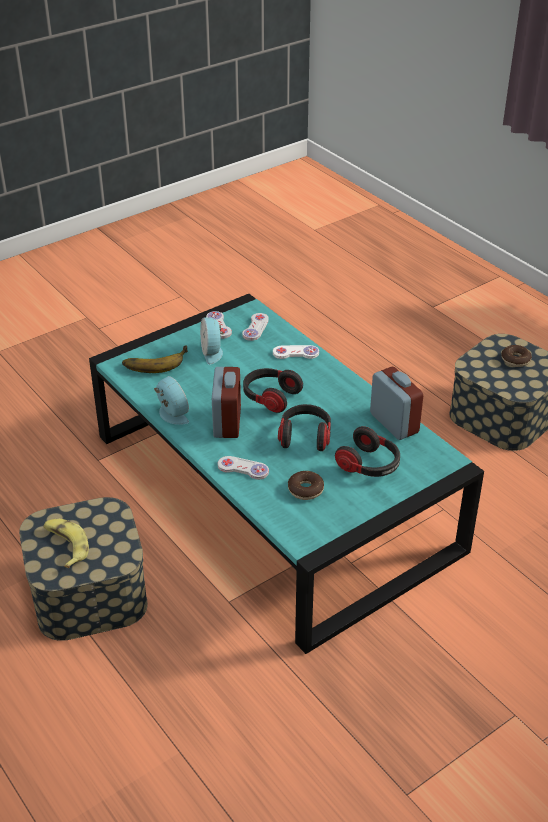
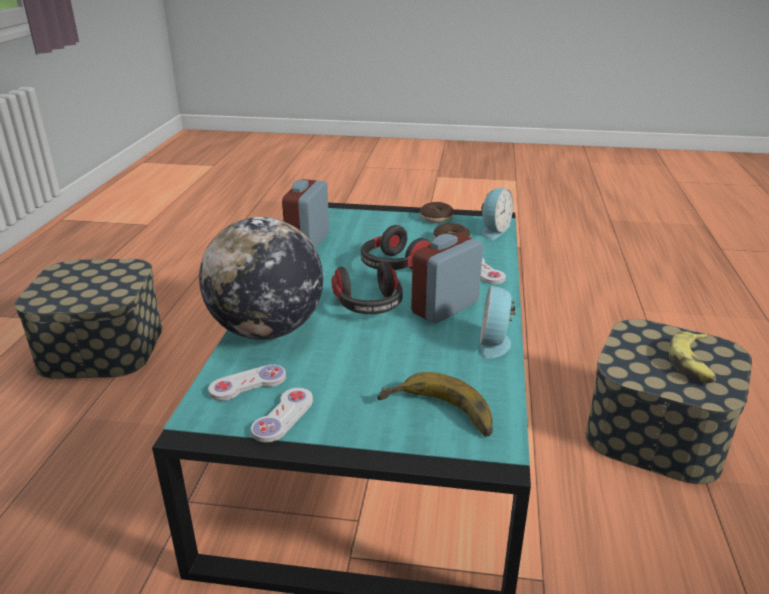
camera: 135 degrees left, 10 degrees down
(212, 352) = (349, 384): alarm clock -> alarm clock (493, 230)
(295, 353) = (267, 330): white game controller -> globe
(369, 465) = (378, 231): headphones -> none
(515, 360) = (71, 285): donut -> donut (436, 218)

